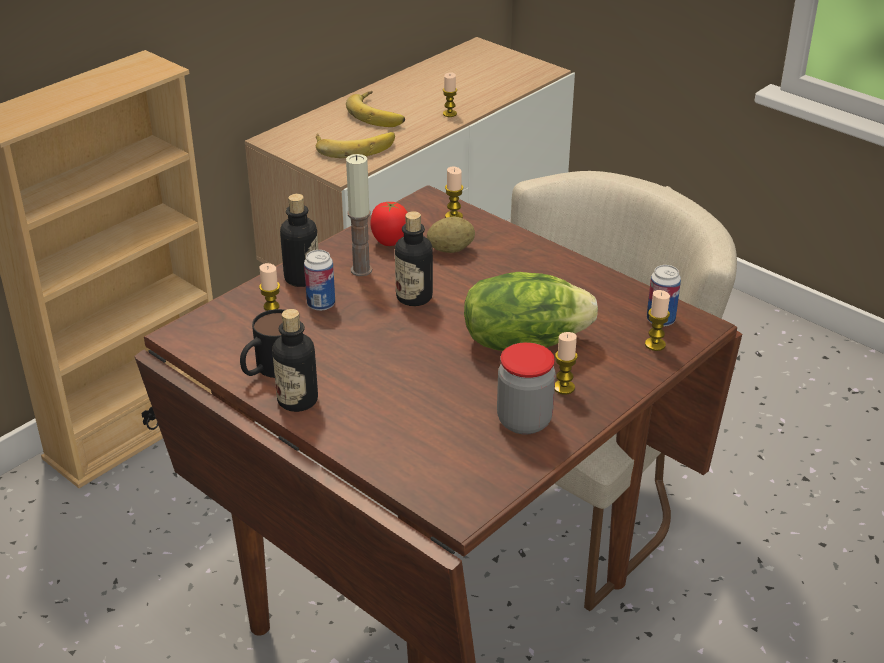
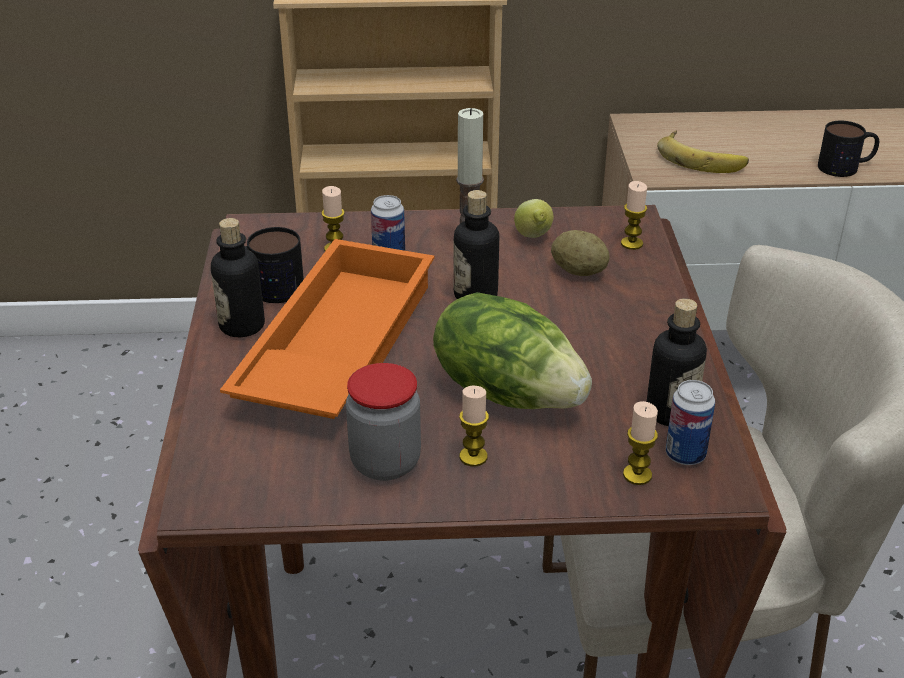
camera: 45 degrees right, 0 degrees up
(302, 278) = (410, 230): bottle -> bottle (671, 412)
(379, 114) = (771, 139): banana -> none
(380, 376) = (334, 346): none -> orange tray
(390, 242) = (533, 237): tomato -> lemon
(449, 114) = (846, 167): candle -> mug

